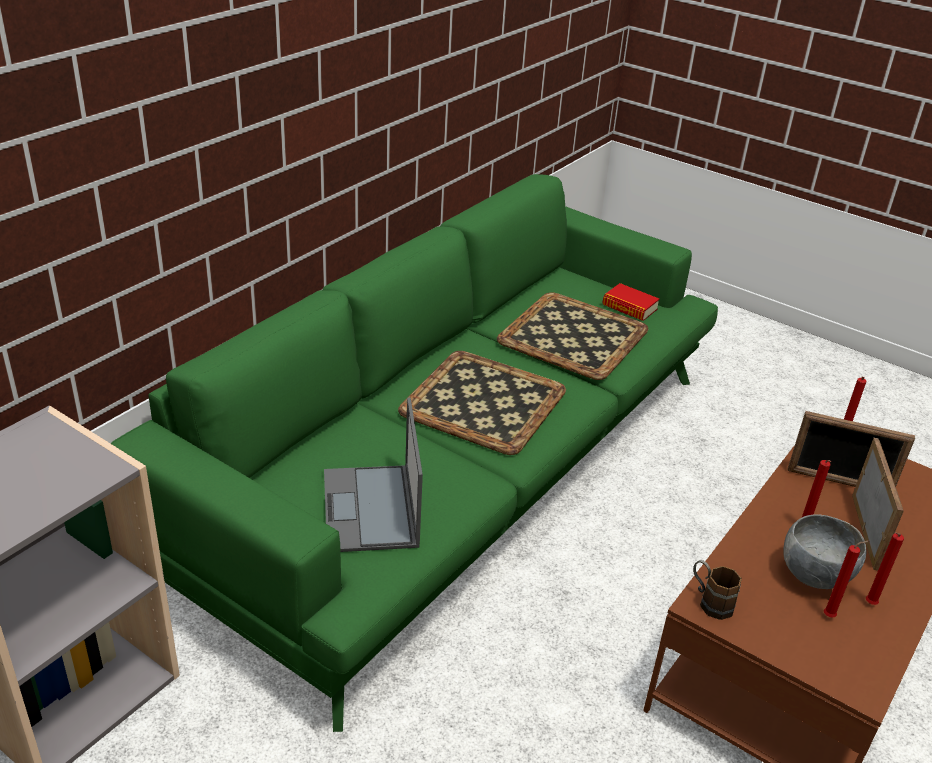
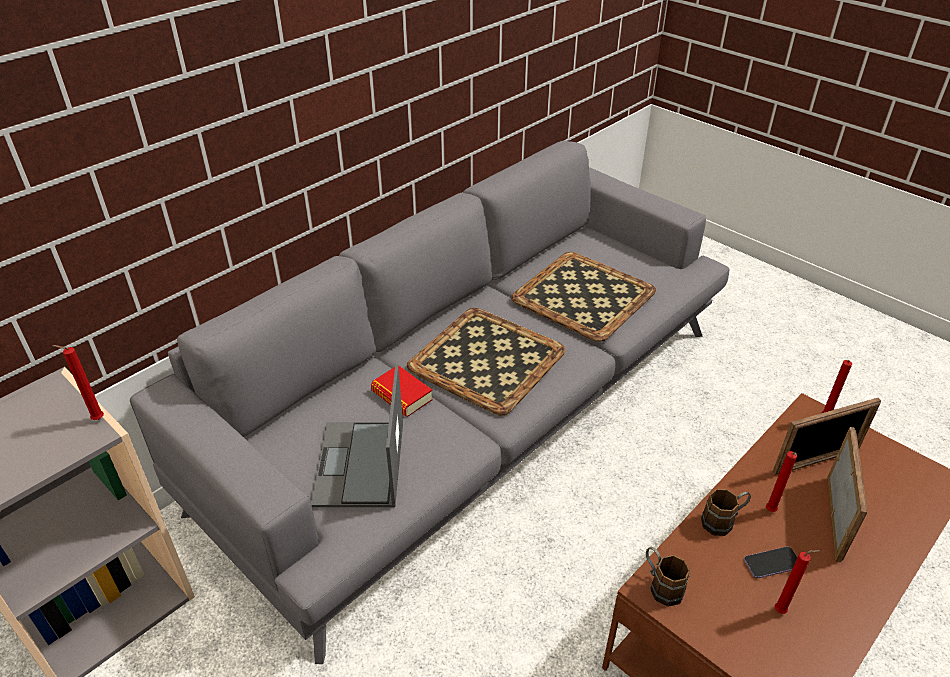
camera: 10 degrees right, 5 degrees up
(460, 471) = (475, 413): green sofa -> grey sofa
(629, 307) = (642, 268): book -> book (402, 396)
(759, 540) = (723, 521): none -> brown mug
(813, 575) = (772, 563): grey bowl -> phone
(839, 482) = (816, 461): picture frame -> picture frame turned 45 degrees counterclockwise
(869, 604) = (824, 600): red candle -> red candle (96, 420)

